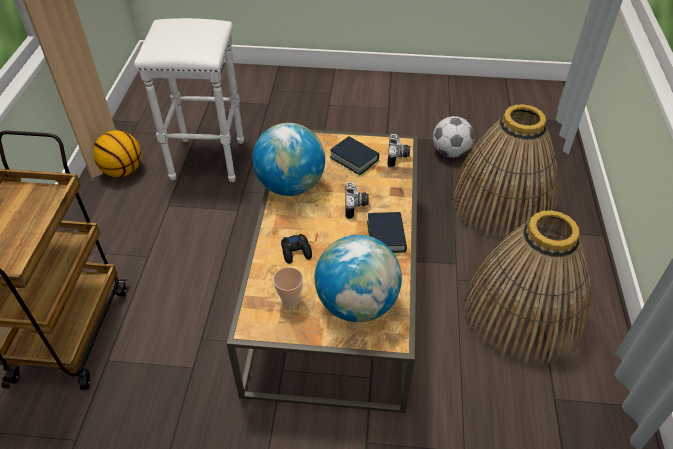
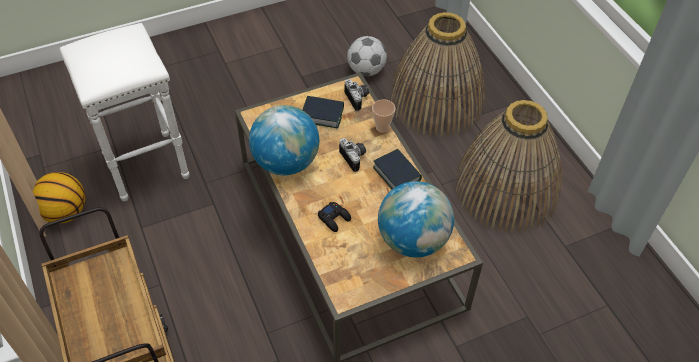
camera: 30 degrees left, 5 degrees up
(290, 301) = (360, 262): cup -> cup (382, 128)

